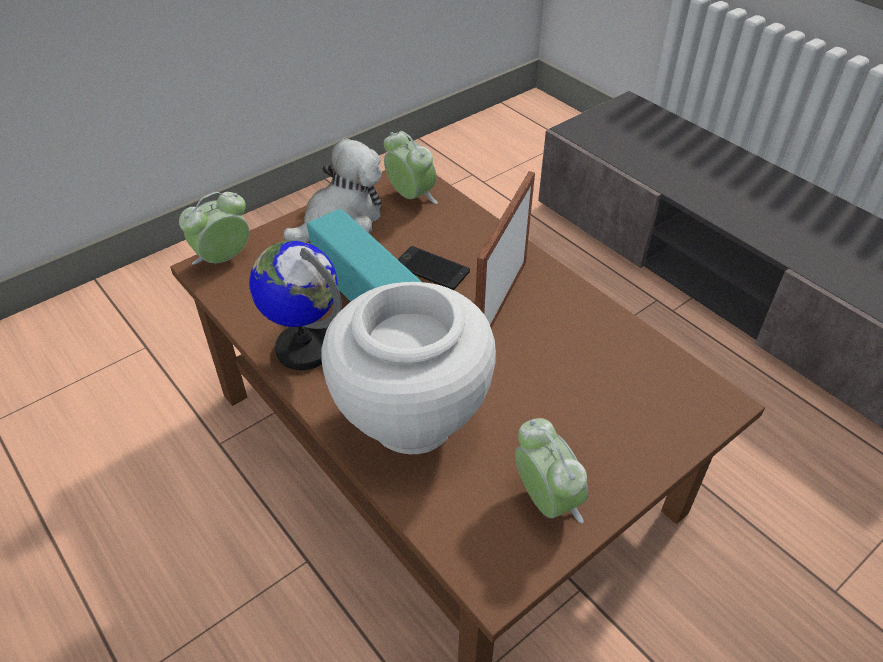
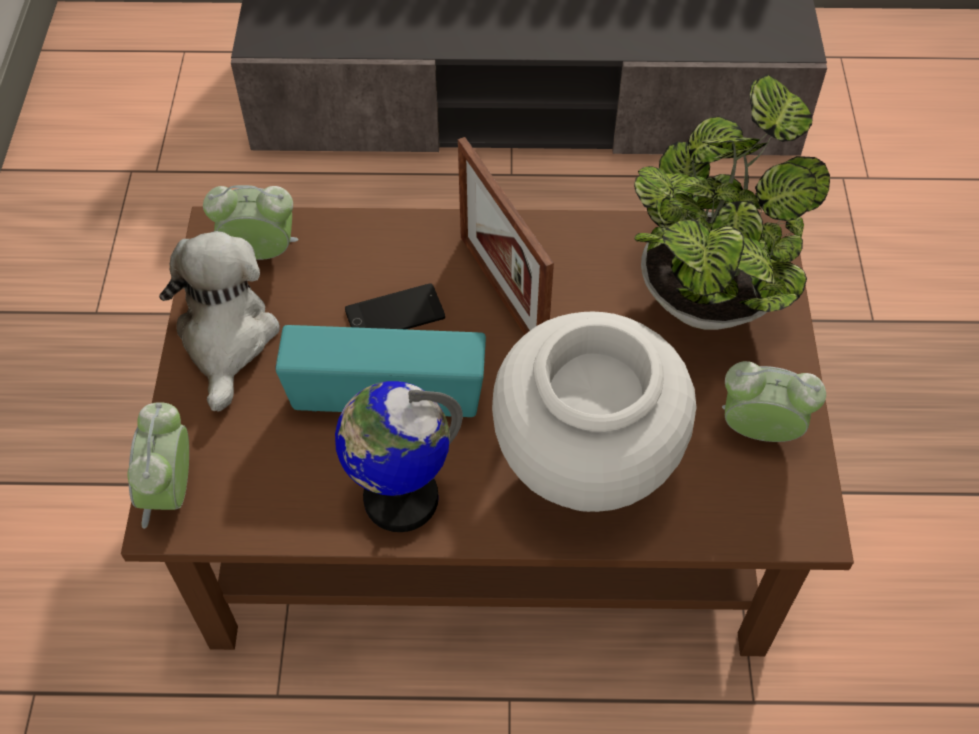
camera: 50 degrees left, 10 degrees up
(630, 401) = (708, 292): none -> potted plant

